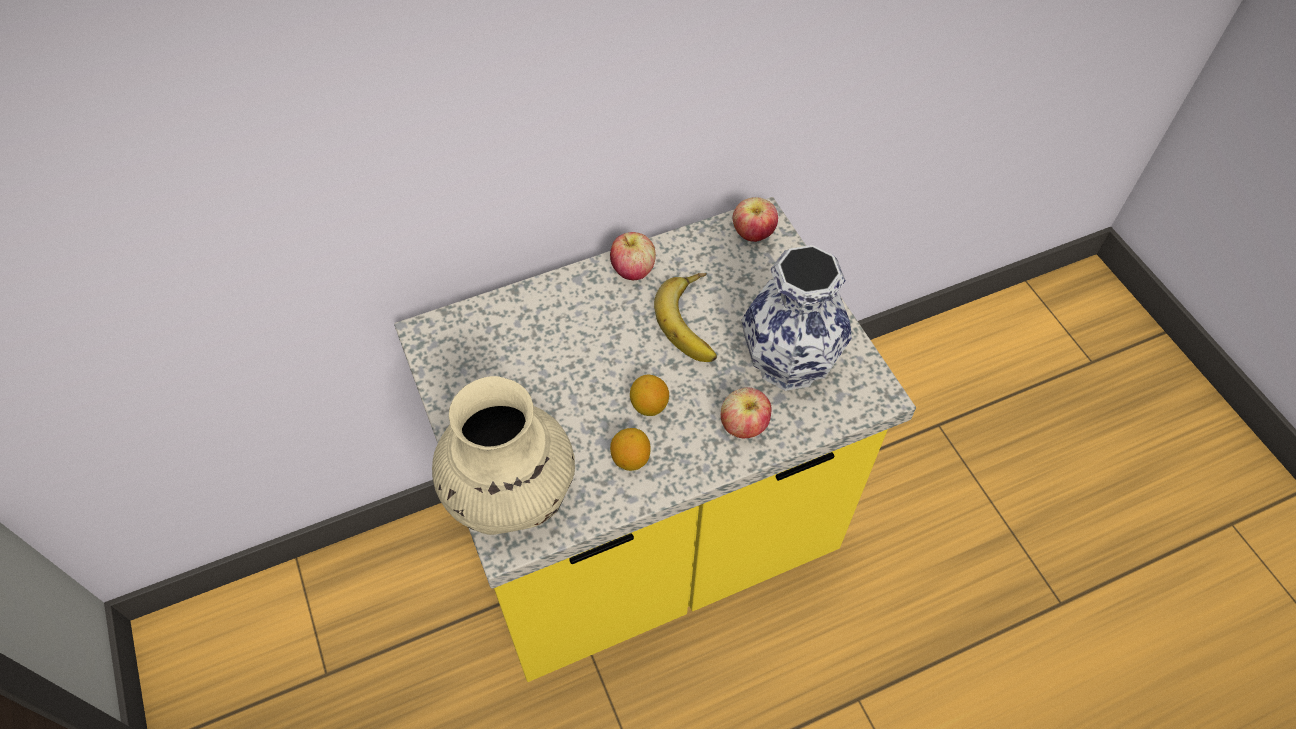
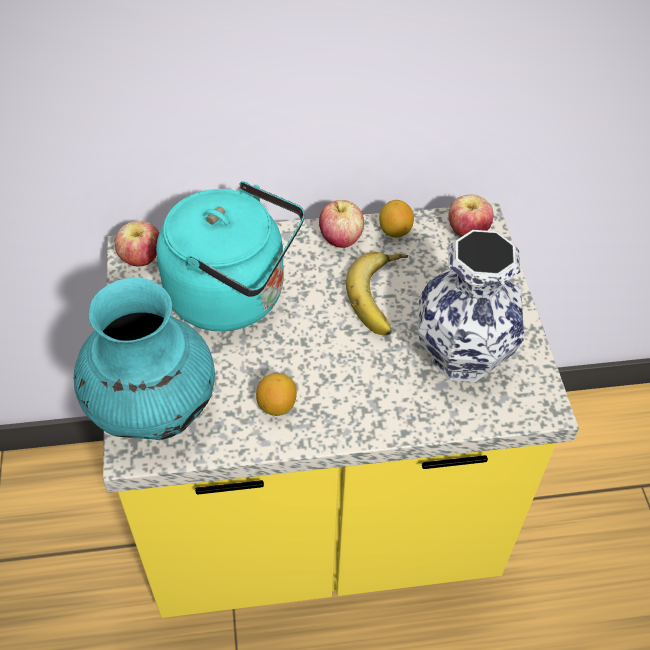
camera: 15 degrees right, 5 degrees down
(510, 495) = (152, 410): beige vase -> turquoise vase
(548, 356) = (234, 296): none -> turquoise kettle
(649, 406) = (312, 362): lemon -> lemon (394, 231)
(743, 426) = (397, 403): apple -> apple (141, 259)

